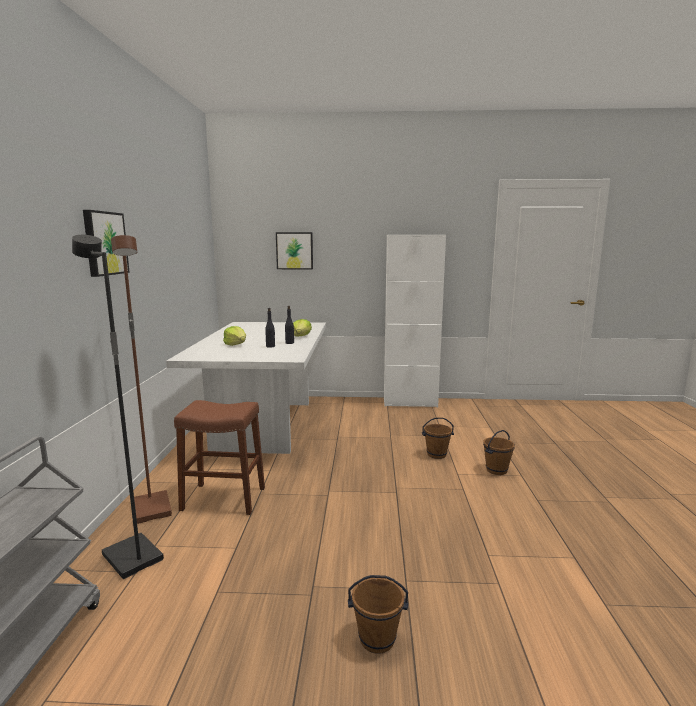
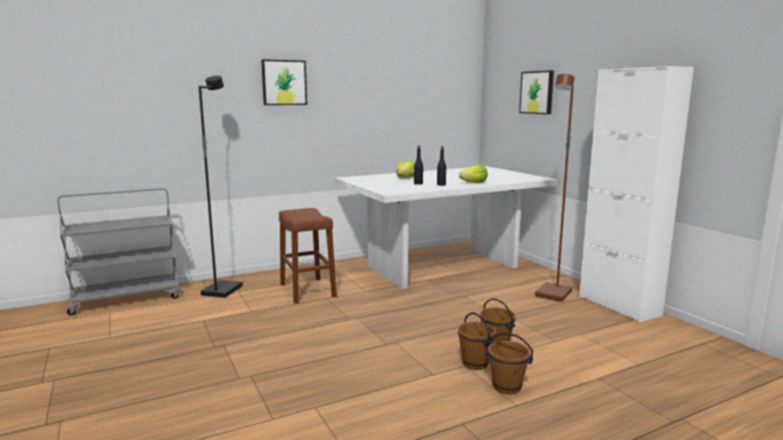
camera: 60 degrees right, 0 degrees up
(153, 509) = (276, 278): brown floor lamp -> brown floor lamp (554, 294)
(377, 640) = (177, 379): brown bucket -> brown bucket (475, 364)

